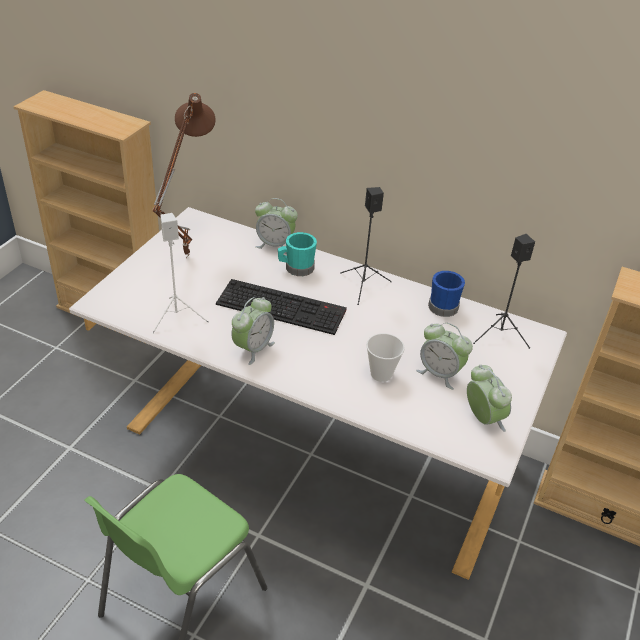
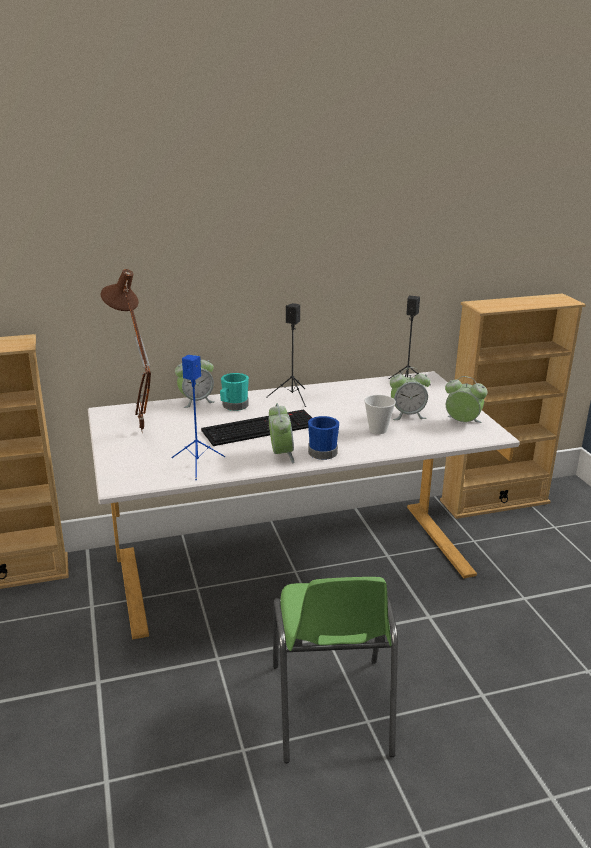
camera: 40 degrees left, 15 degrees down
(177, 317) = (198, 464): white speaker -> blue speaker
(444, 305) = (355, 386): blue mug -> blue mug (321, 451)

